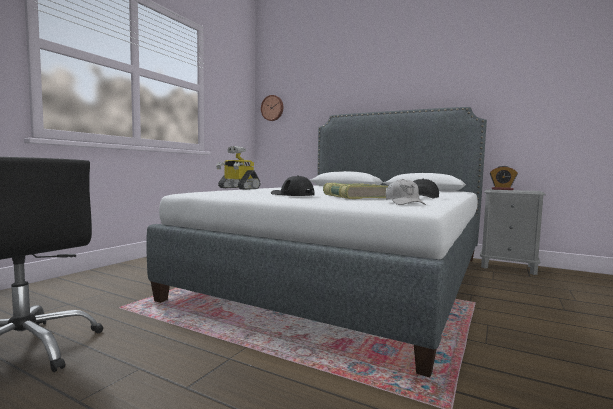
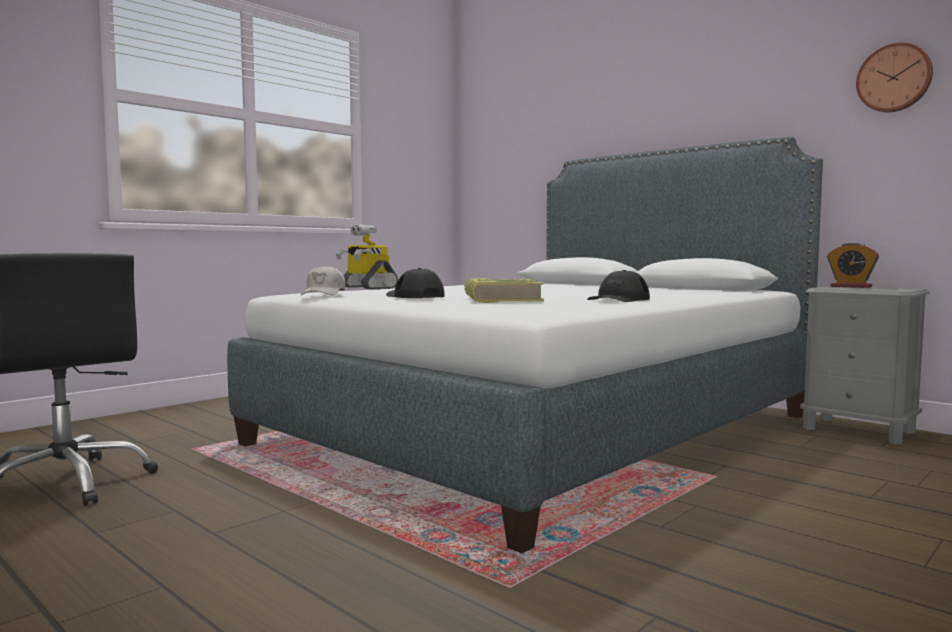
camera: 15 degrees right, 0 degrees up
(272, 108) = (482, 152): wall clock -> wall clock (894, 78)
(404, 203) = (538, 308): white cap -> white cap (324, 294)

